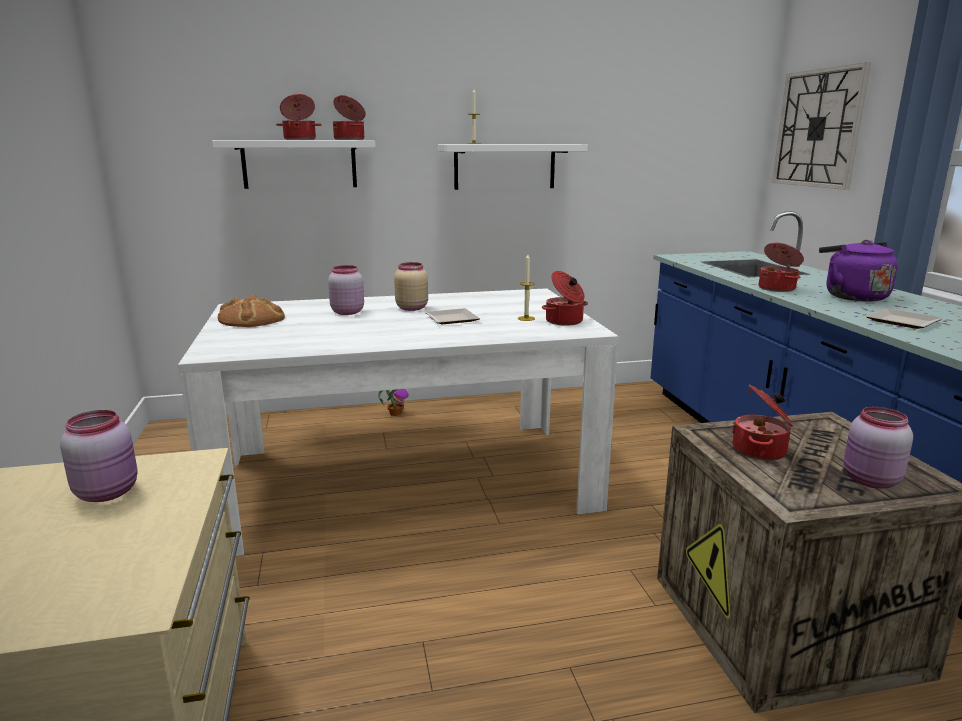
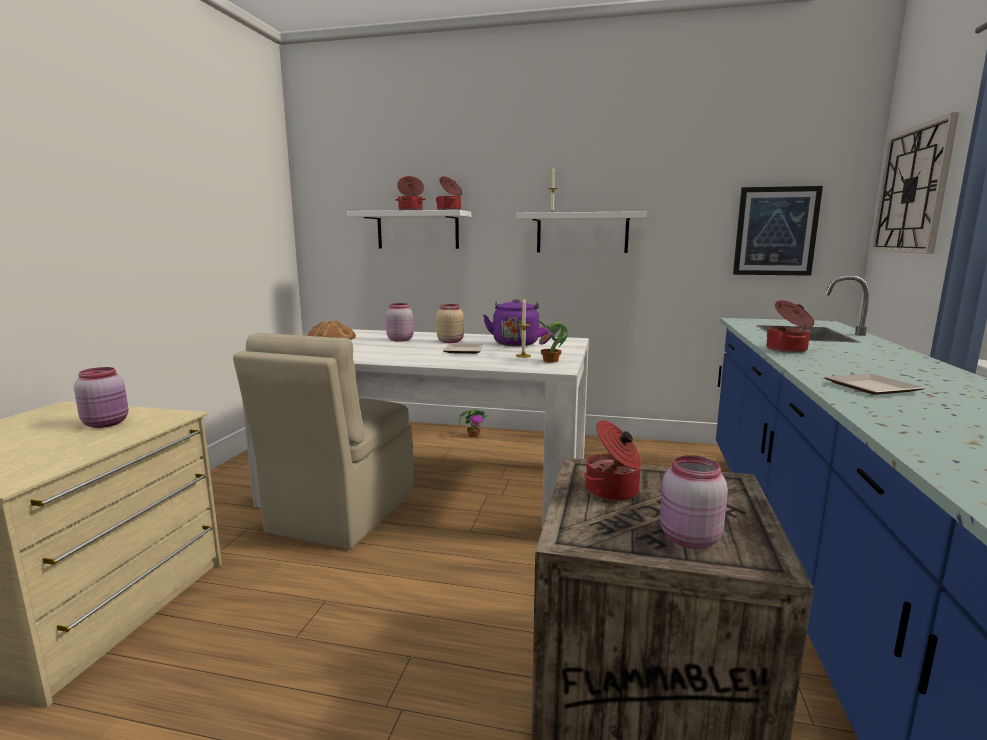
camera: 25 degrees right, 5 degrees down
(333, 539) = (340, 513): none -> beige chair
(565, 321) = (551, 361): cooking pot -> potted plant
(691, 163) = (775, 231): none -> picture
(852, 296) = (863, 362): purple kettle -> purple kettle (515, 343)

